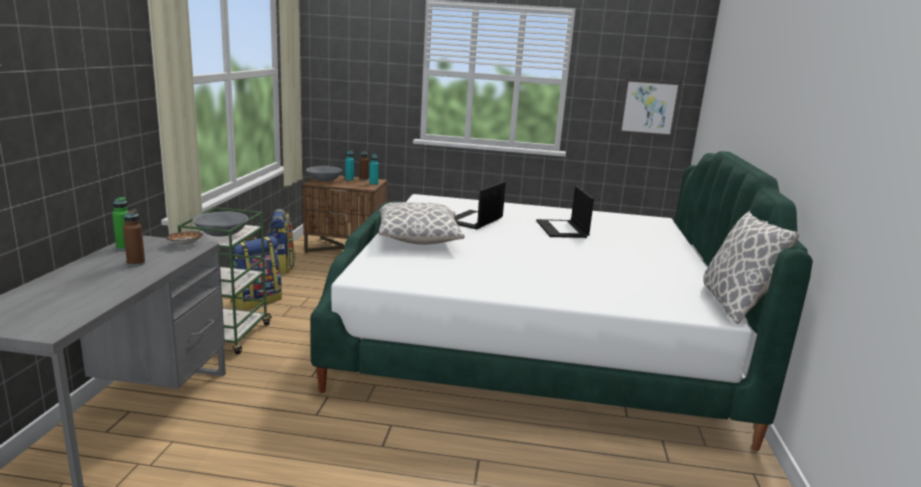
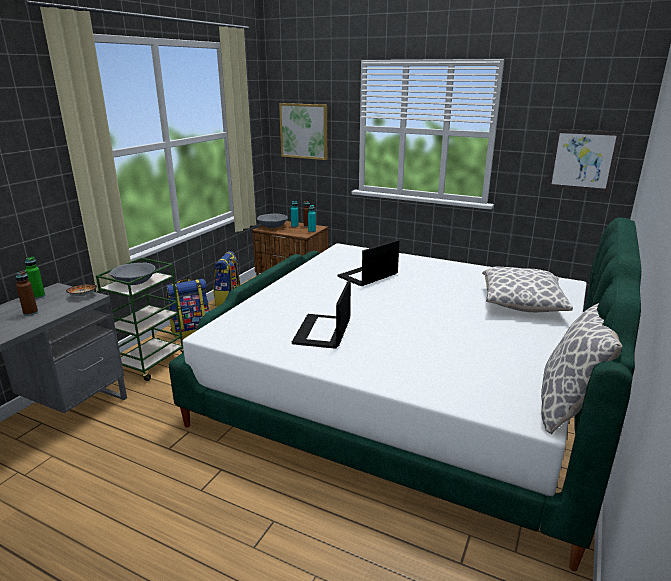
camera: 20 degrees right, 5 degrees up
(355, 73) = (304, 131): none -> picture
(418, 239) = (297, 295): pillow -> pillow (521, 304)
(562, 229) = (448, 290): laptop -> laptop (323, 331)

